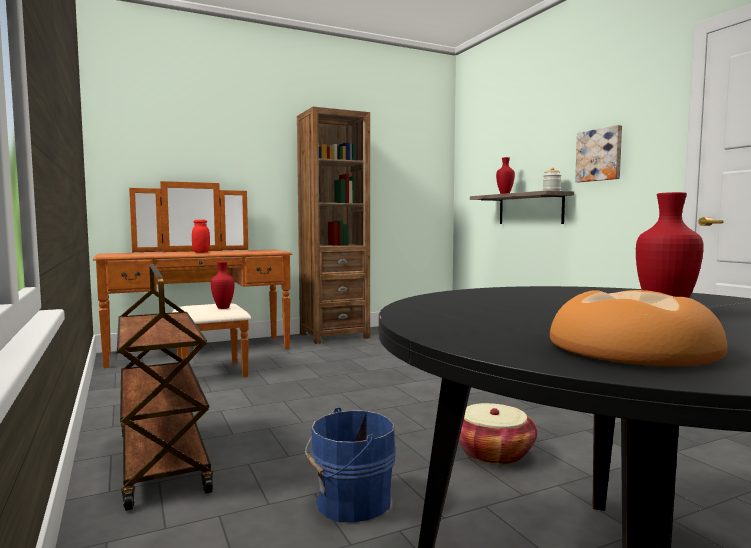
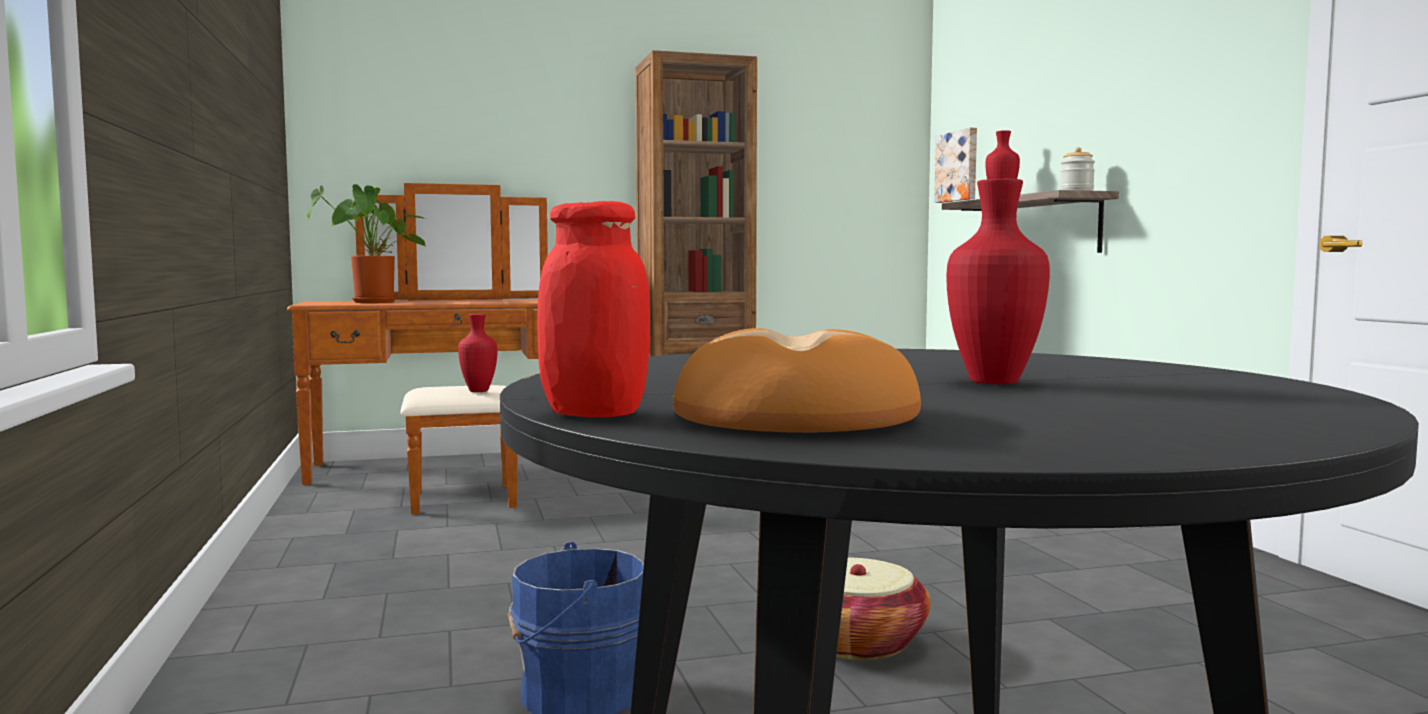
camera: 10 degrees right, 0 degrees up
(146, 254) = (373, 302): none -> potted plant
(161, 461) = (324, 618): brown cart -> none
(201, 252) = (464, 301): red jar -> red jar (594, 414)
(599, 155) = (1161, 122): picture -> picture (958, 166)

